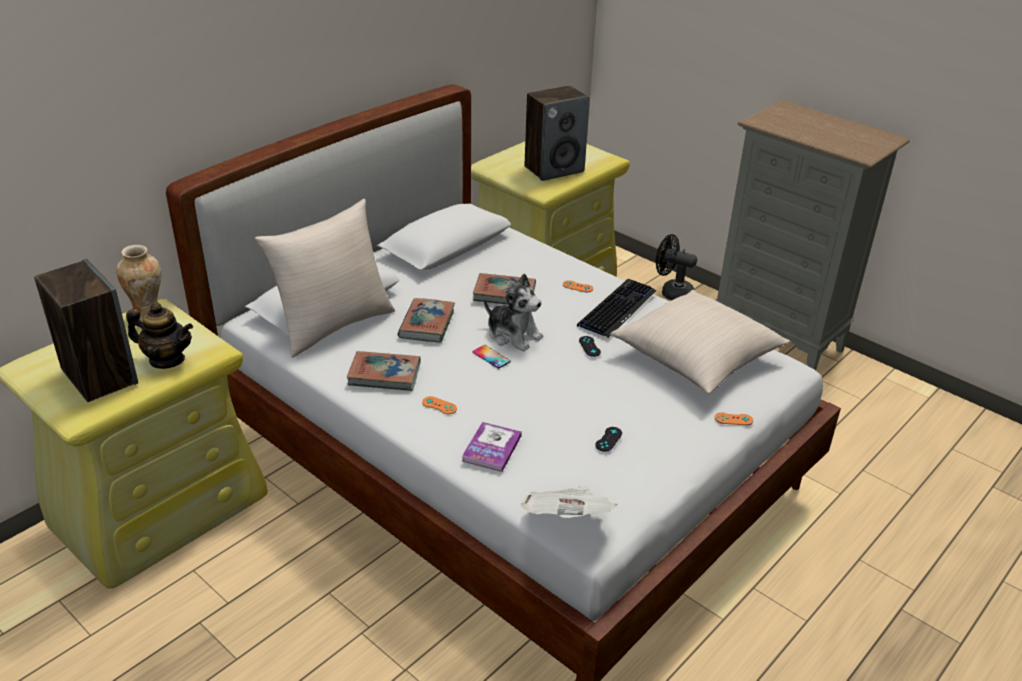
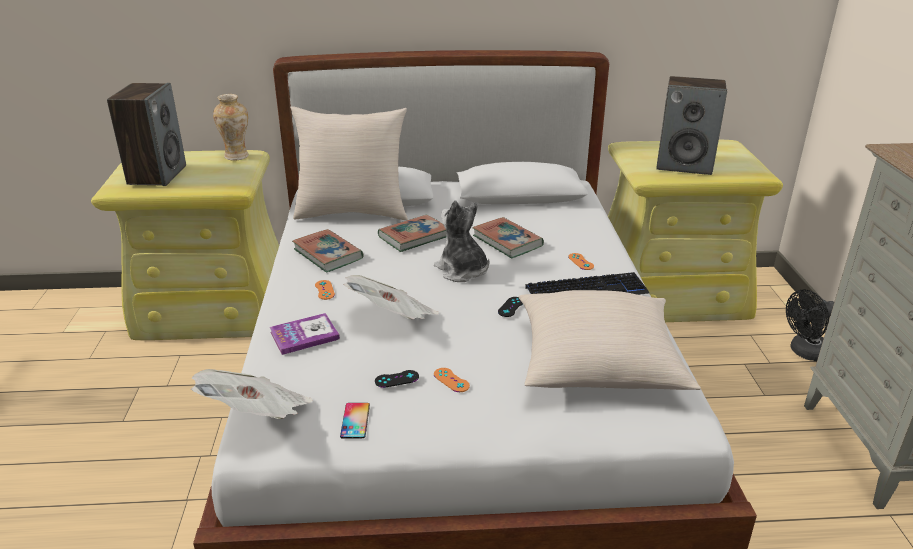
camera: 45 degrees right, 5 degrees down
(167, 360) = (203, 181): teapot -> none
(491, 357) = (417, 277): phone -> phone (355, 420)
(513, 335) = (462, 271): plush toy -> plush toy turned 150 degrees clockwise
(531, 398) = (393, 318): none -> newspaper
(671, 292) = (804, 352): black fan -> black fan turned 90 degrees counterclockwise
(733, 419) = (543, 431): orange game controller -> orange game controller (451, 380)

